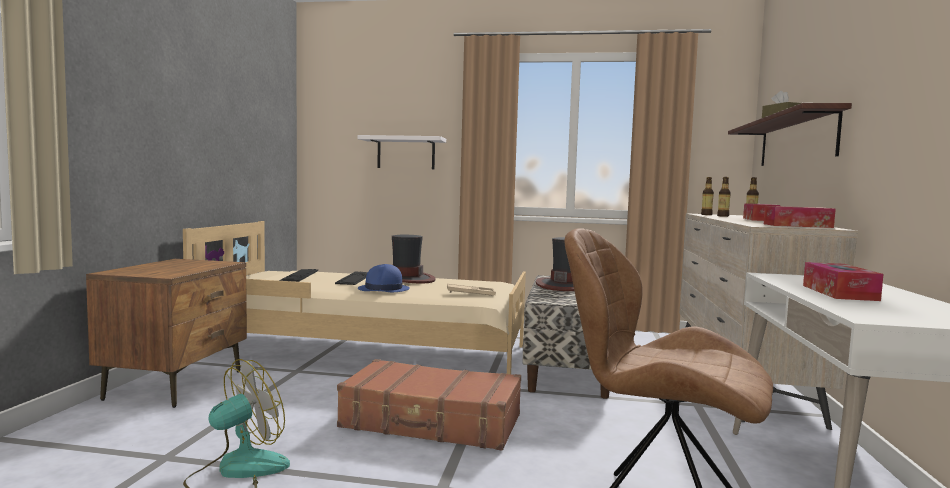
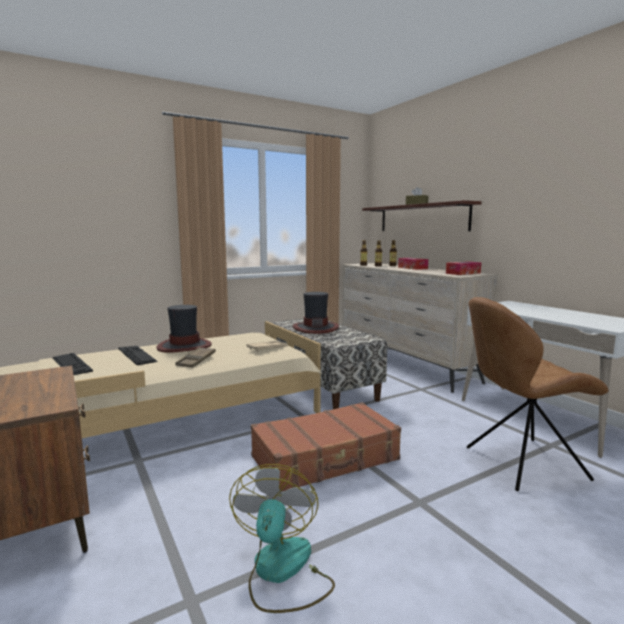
camera: 40 degrees left, 5 degrees up
(384, 289) = (196, 360): blue hat -> brown tray
(406, 153) = (117, 224): white shelf -> none
(839, 293) = (545, 313): tissue box -> none

